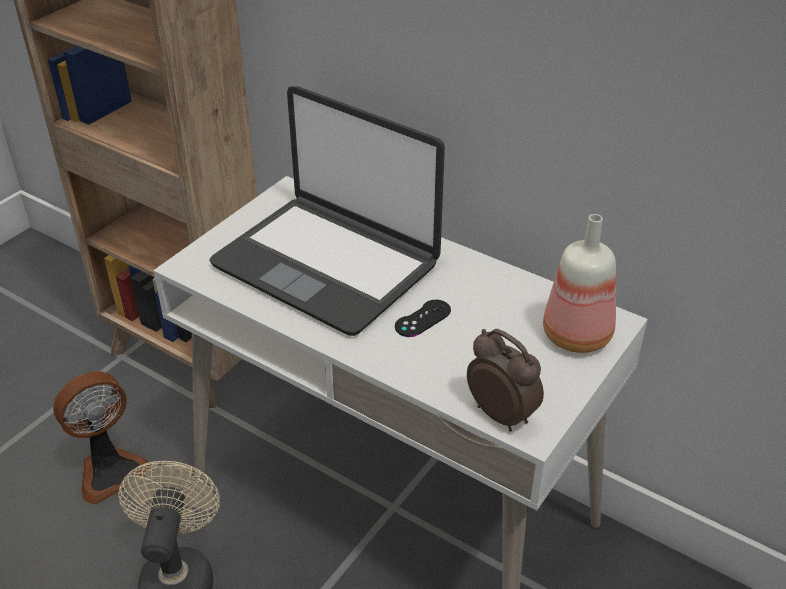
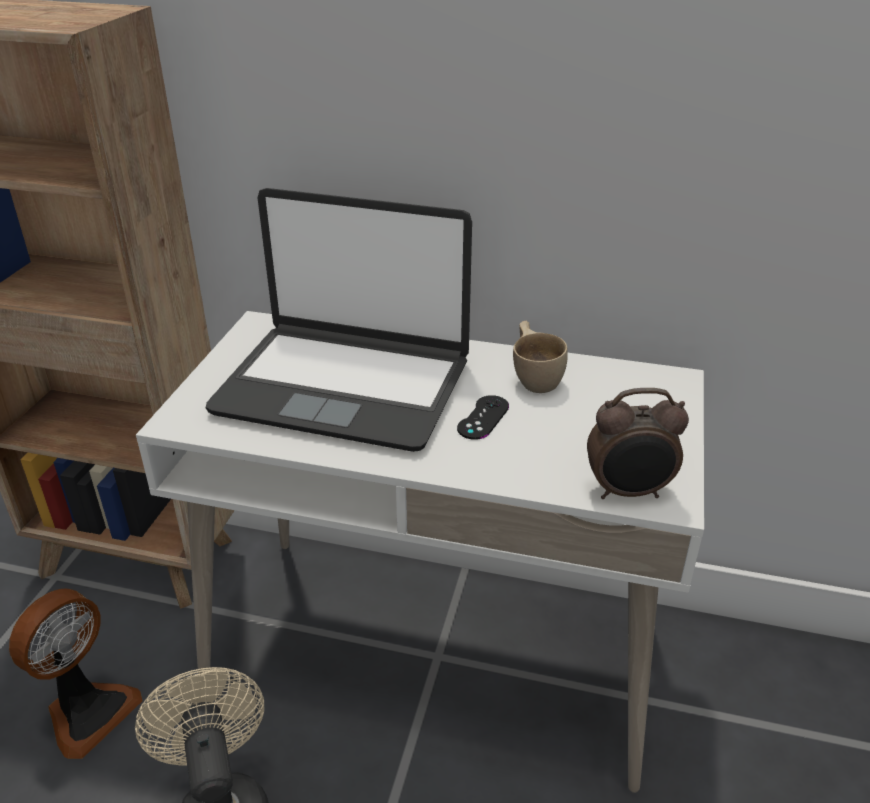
camera: 20 degrees left, 5 degrees down
(490, 291) = (535, 376): none -> beige cup
(502, 414) = (628, 492): alarm clock -> alarm clock turned 150 degrees clockwise
(579, 335) = (651, 398): bottle -> none

